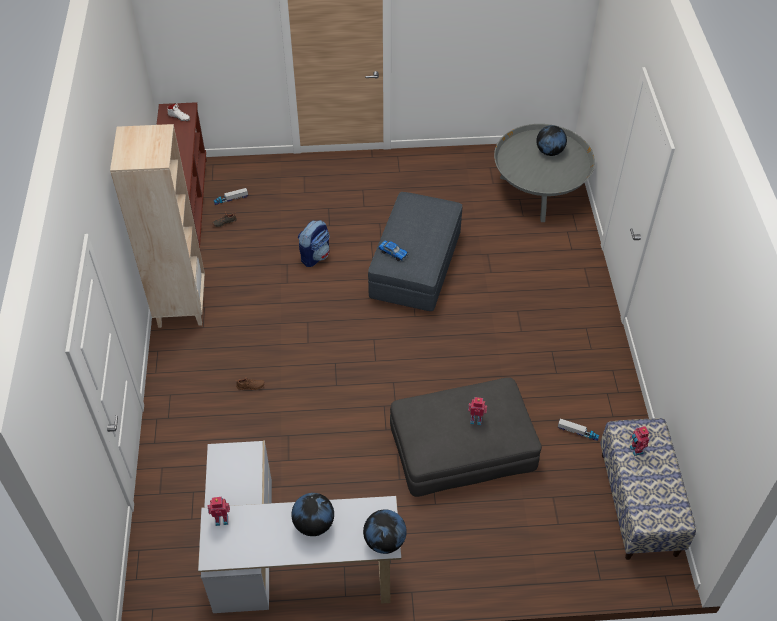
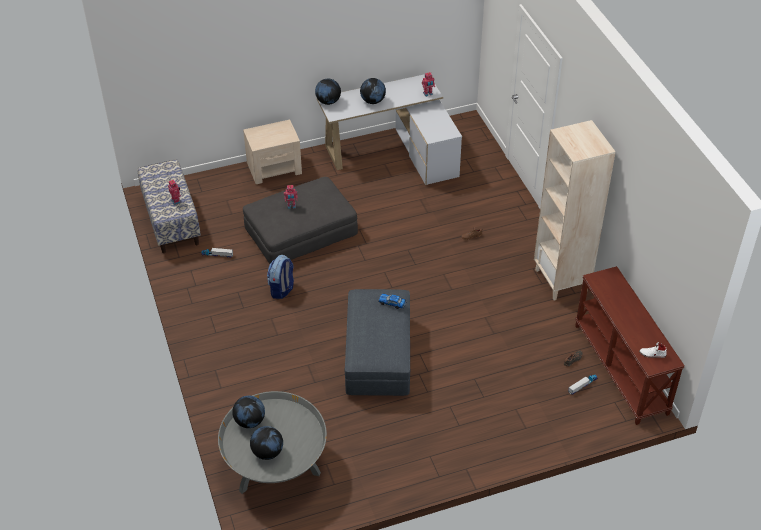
camera: 165 degrees right, 5 degrees down
(315, 256) = (472, 346): backpack -> backpack (282, 289)
(478, 572) = (274, 168): none -> beige nightstand
(562, 178) = (250, 421): none -> globe

